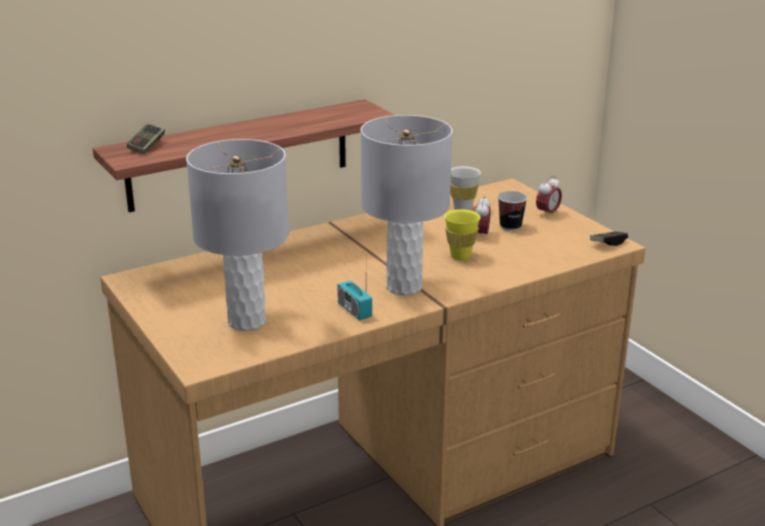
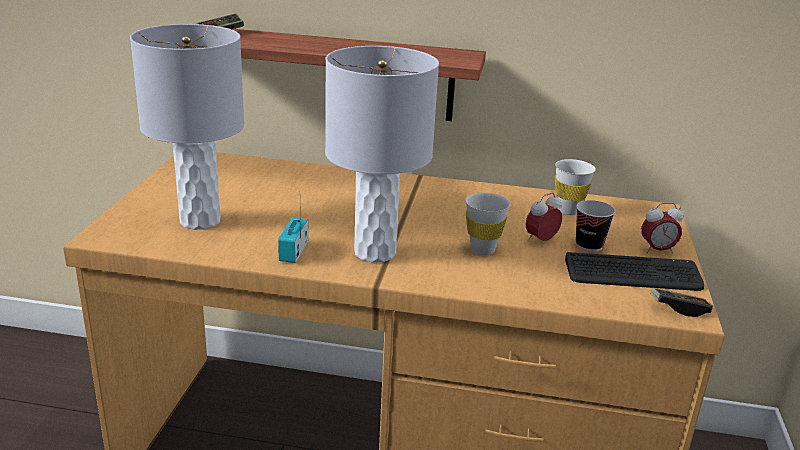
camera: 40 degrees right, 0 degrees up
(460, 256) = (482, 250): yellow cup -> white cup
(558, 234) = (633, 274): none -> keyboard

